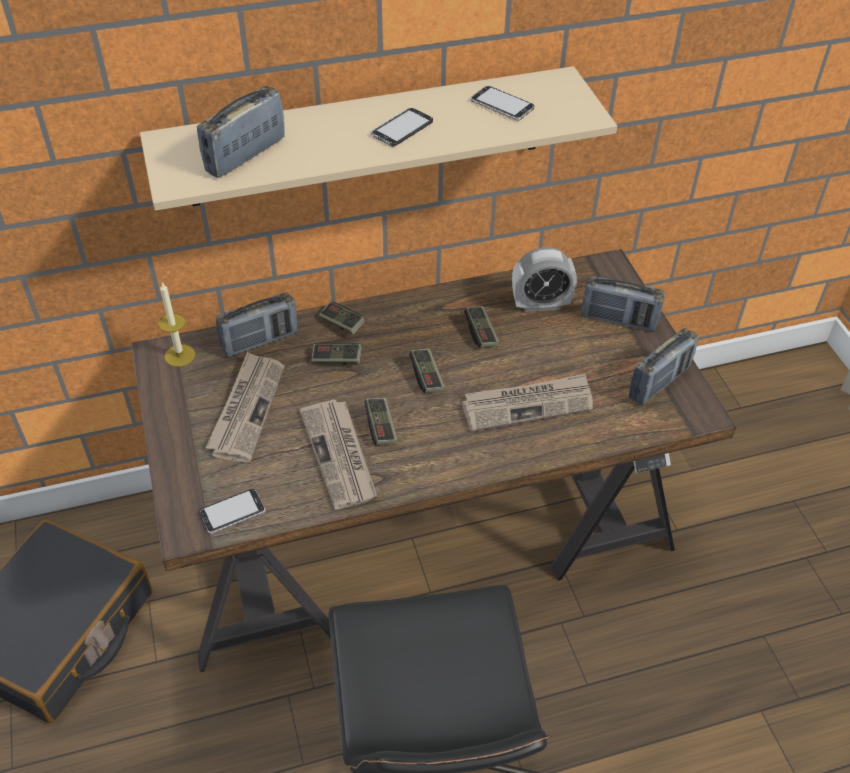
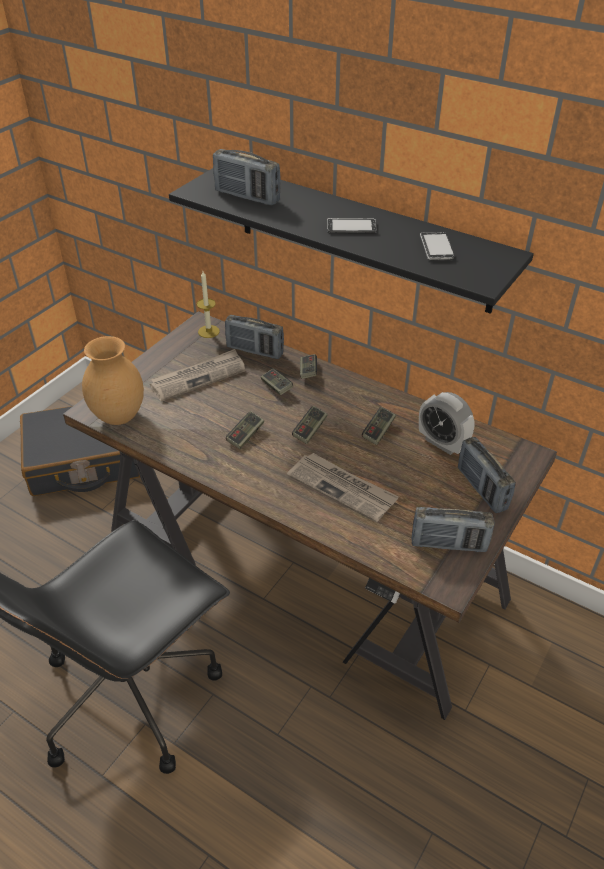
camera: 50 degrees right, 5 degrees down
(232, 512) = (119, 417): phone -> brown vase
(245, 155) = (247, 197): radio -> radio turned 150 degrees counterclockwise
(340, 455) = (204, 432): newspaper -> none
(367, 137) = (362, 237): beige shelf -> black shelf

